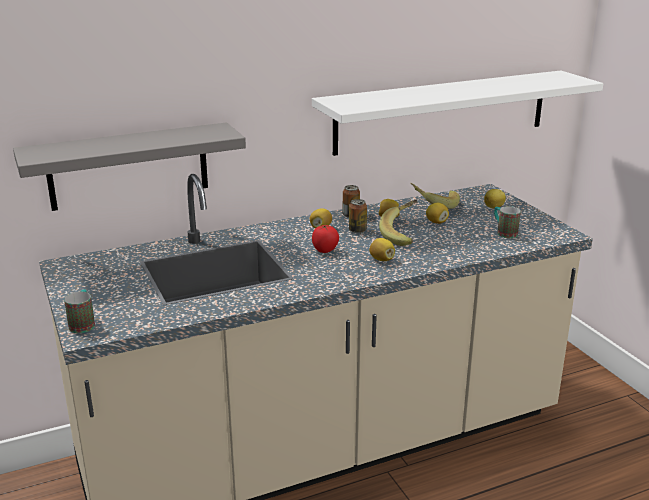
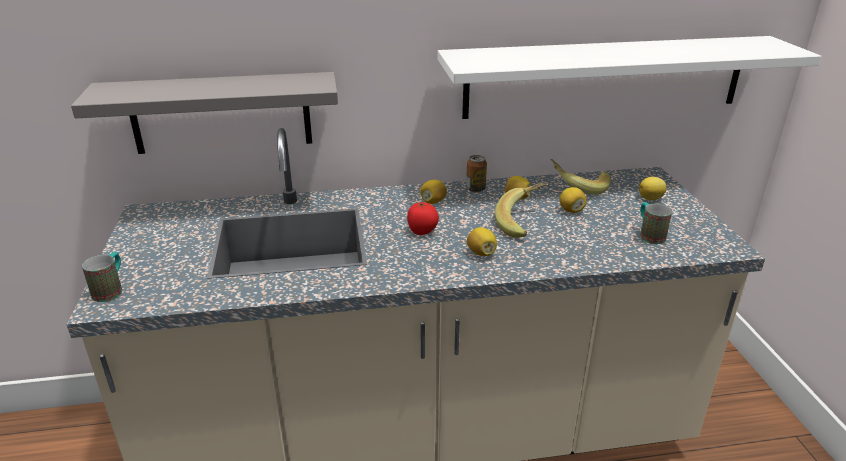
camera: 15 degrees right, 5 degrees up
(357, 230) = (473, 210): can -> none

